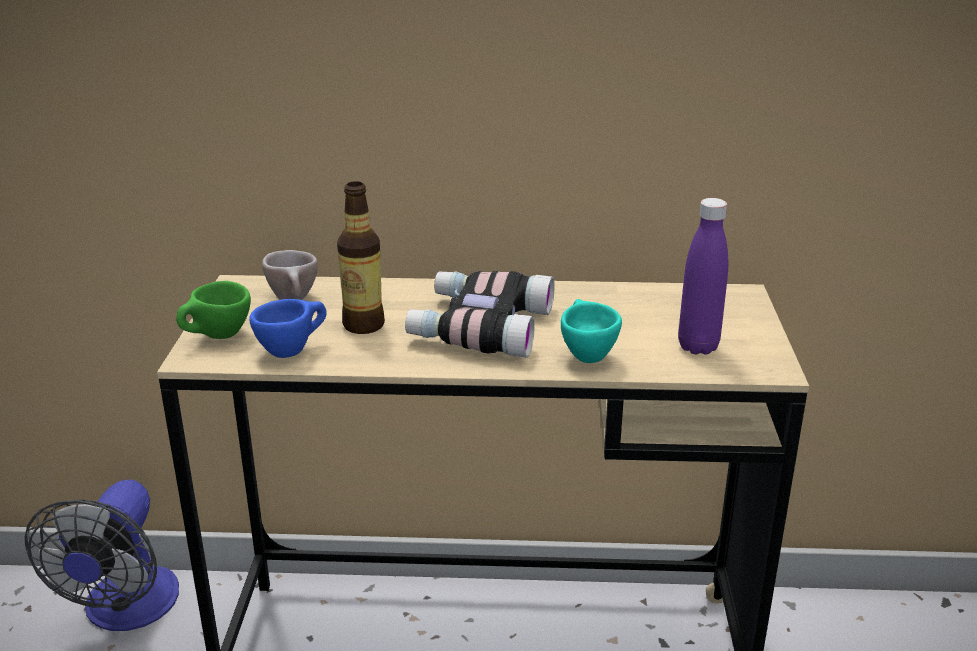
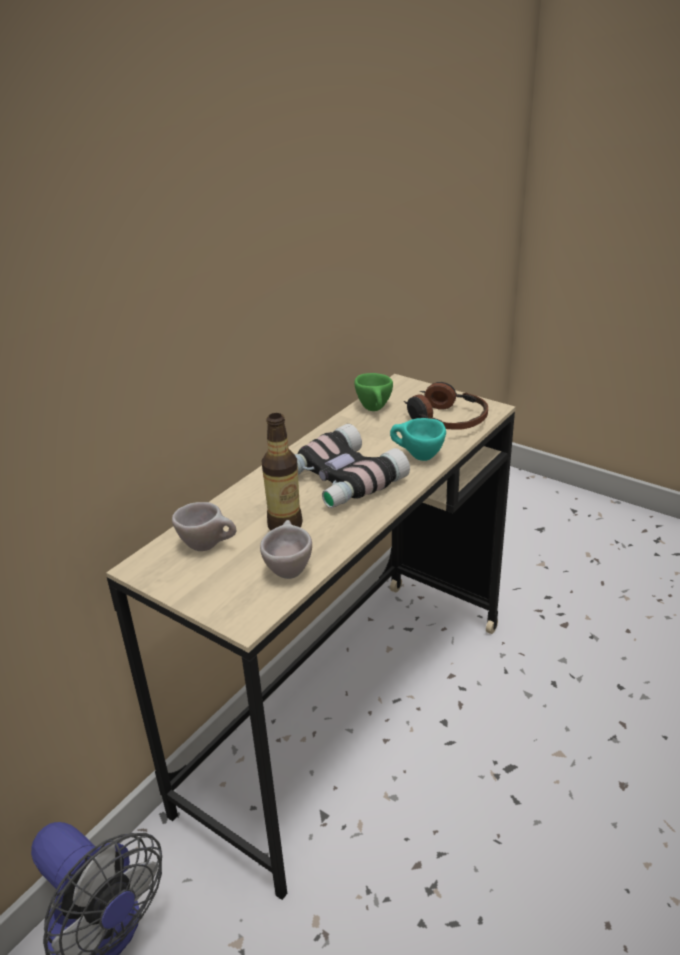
camera: 55 degrees left, 5 degrees up
(217, 337) = (225, 600): green cup -> green cup (375, 410)
(292, 350) = (288, 568): blue cup -> beige cup
(698, 346) = (445, 419): purple bottle -> headphones

